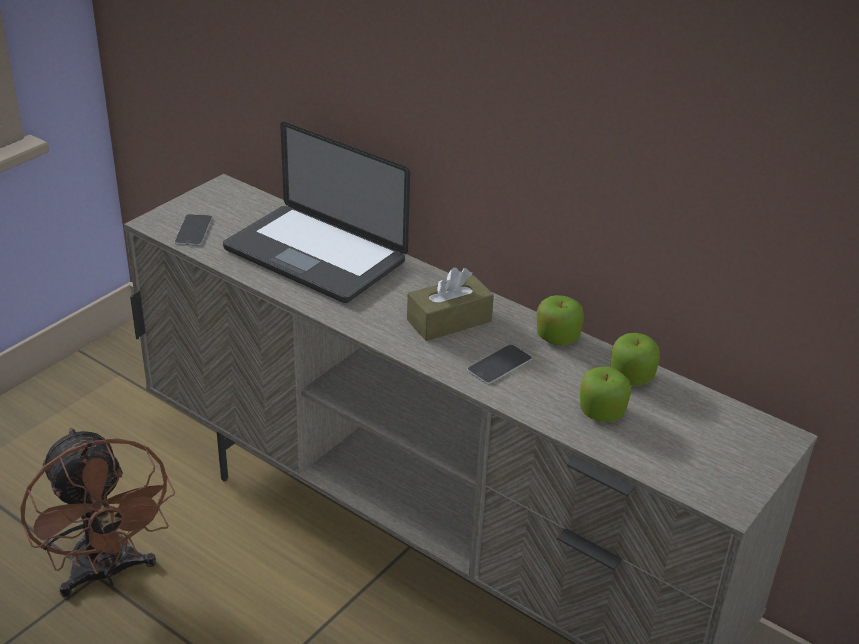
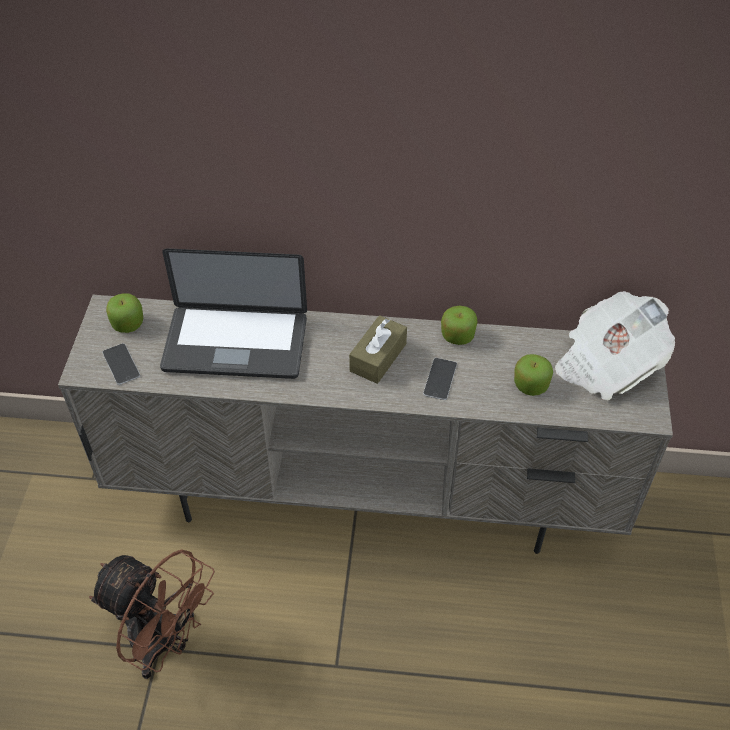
camera: 30 degrees left, 15 degrees up
(632, 376) = (527, 345): apple -> apple (128, 323)
(719, 431) = (607, 363): none -> newspaper

